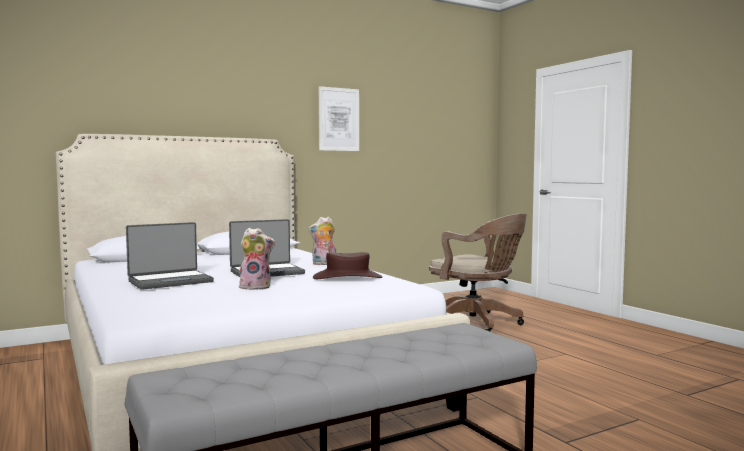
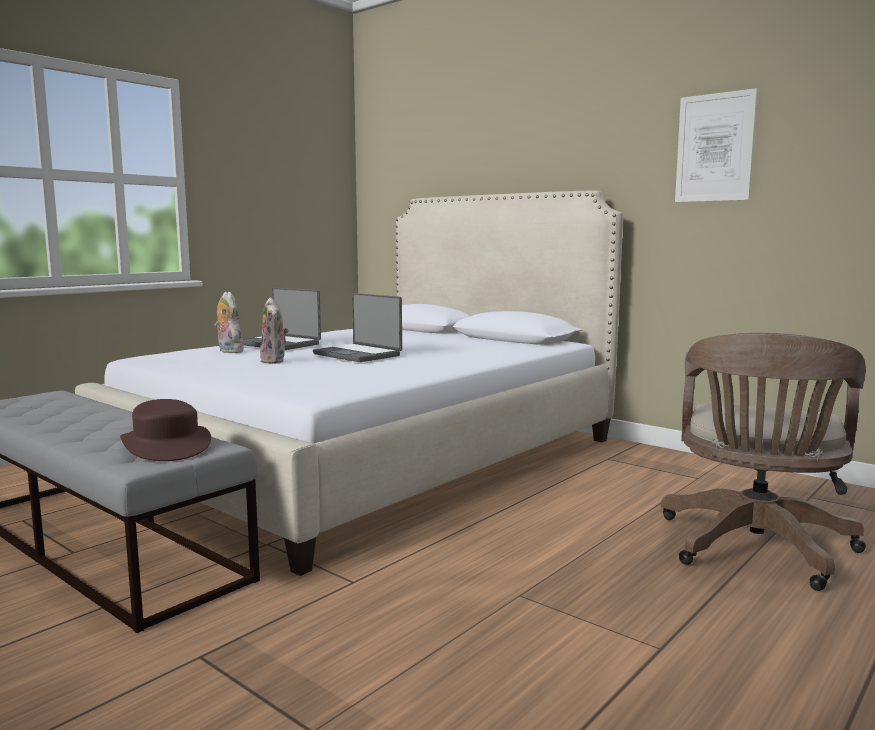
camera: 70 degrees right, 5 degrees up
(324, 264) = (446, 361): plush toy -> plush toy (228, 351)
(347, 277) = (355, 374): brown hat -> brown hat (166, 445)

